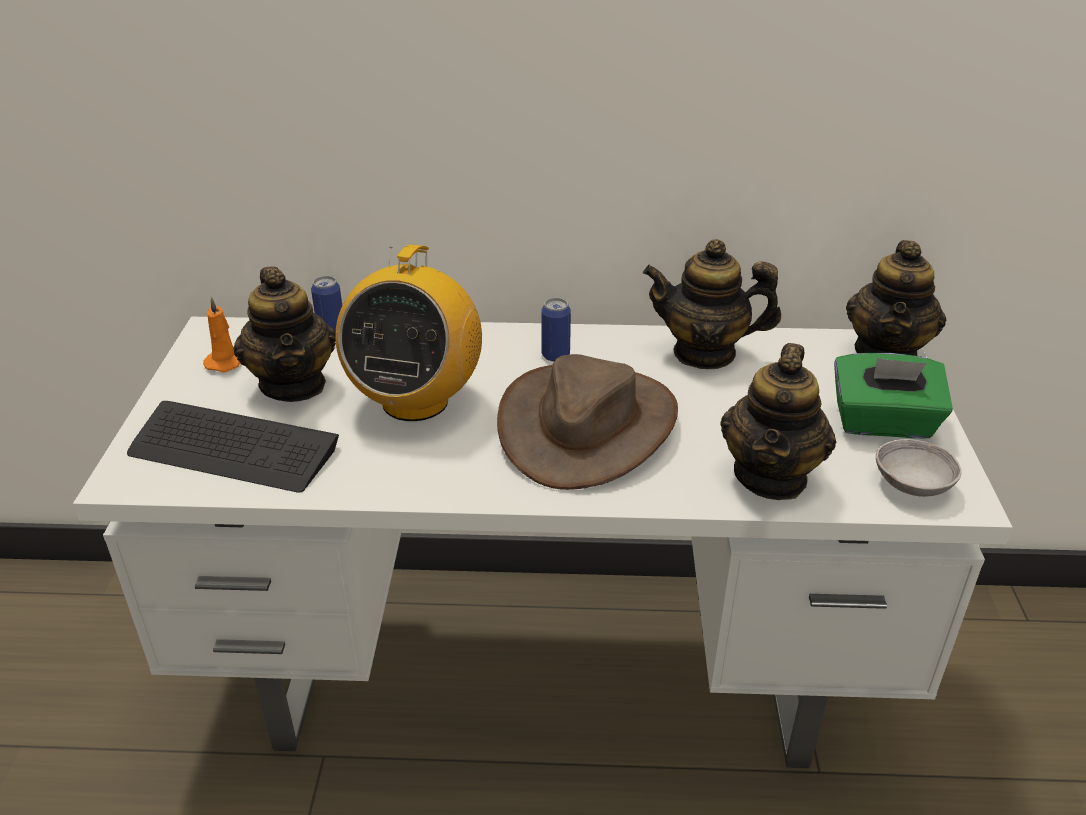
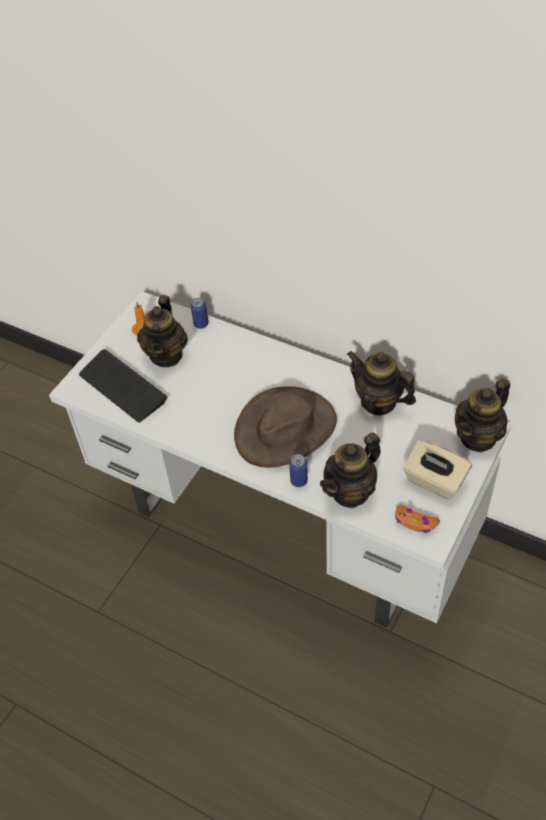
camera: 30 degrees right, 15 degrees up
(415, 400) = (215, 385): radio -> none
(555, 355) = (300, 377): can -> can (299, 481)
(883, 423) = (434, 481): green tissue box -> beige tissue box
(912, 485) = (415, 522): grey bowl -> orange game controller

